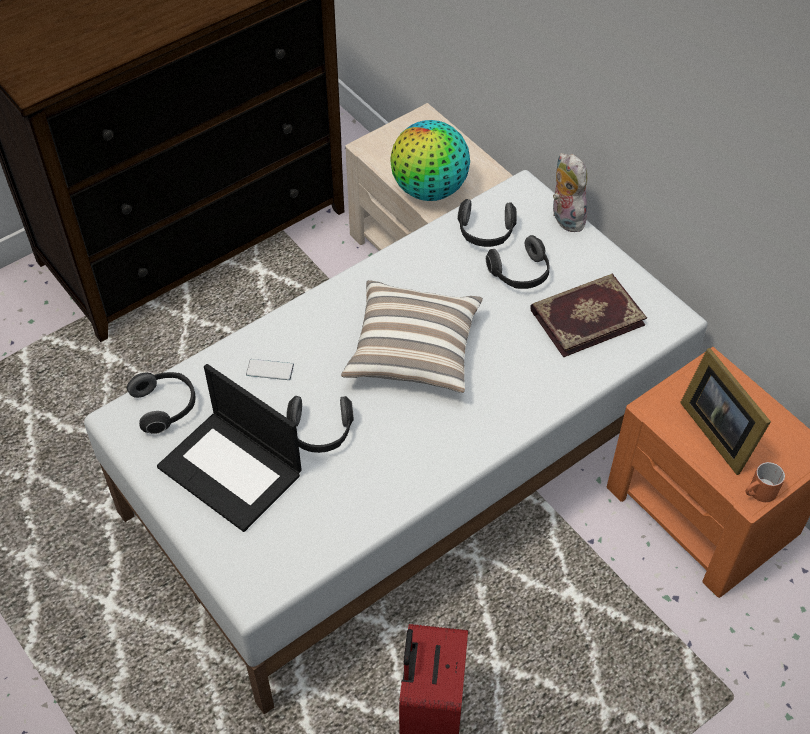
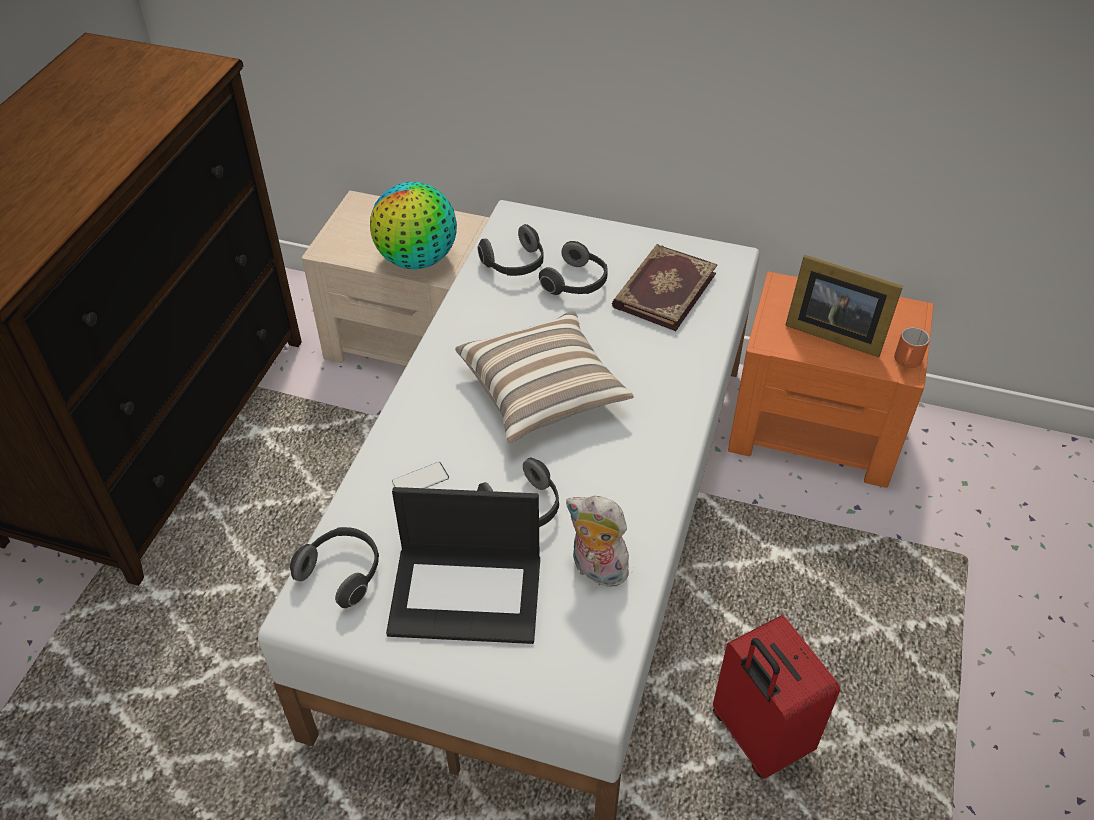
camera: 35 degrees left, 5 degrees down
(564, 218) = (571, 222): plush toy -> plush toy (596, 570)

